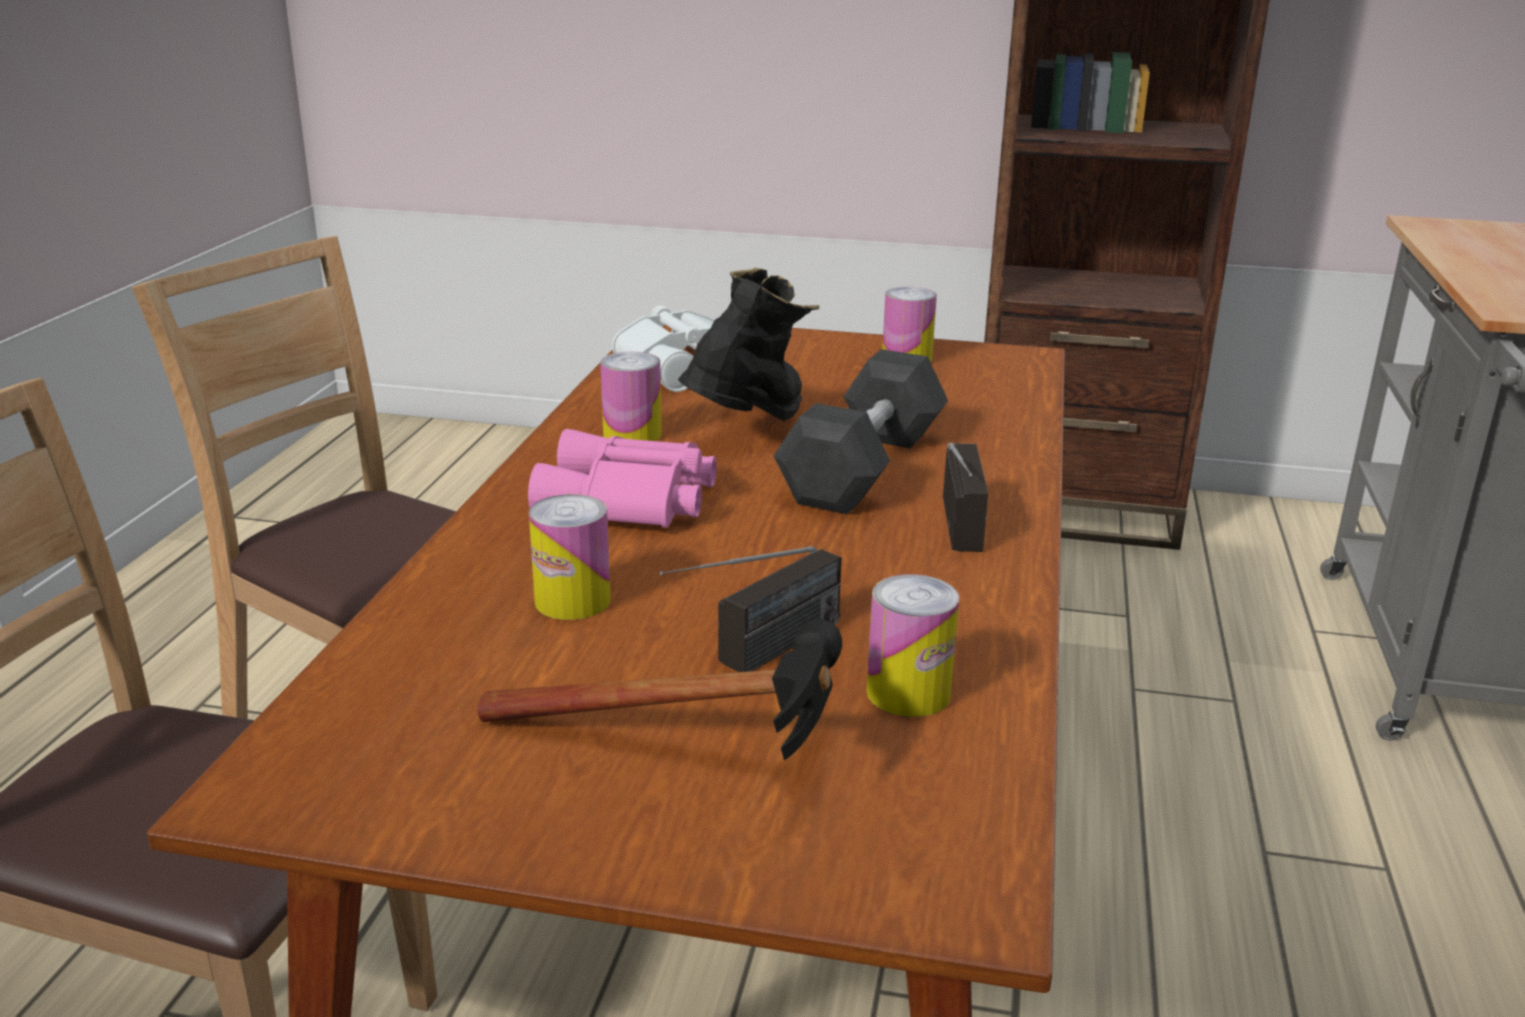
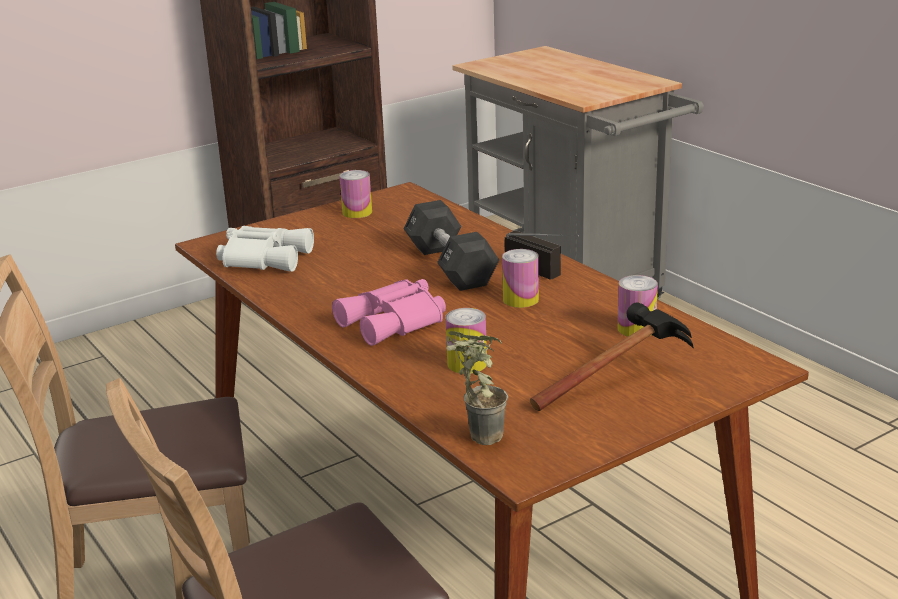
camera: 45 degrees left, 0 degrees up
(341, 702) = (476, 436): none -> potted plant
(632, 435) = (323, 297): can -> can (520, 299)
(749, 429) = (367, 272): black boot -> none
(757, 657) = (571, 345): radio -> none

